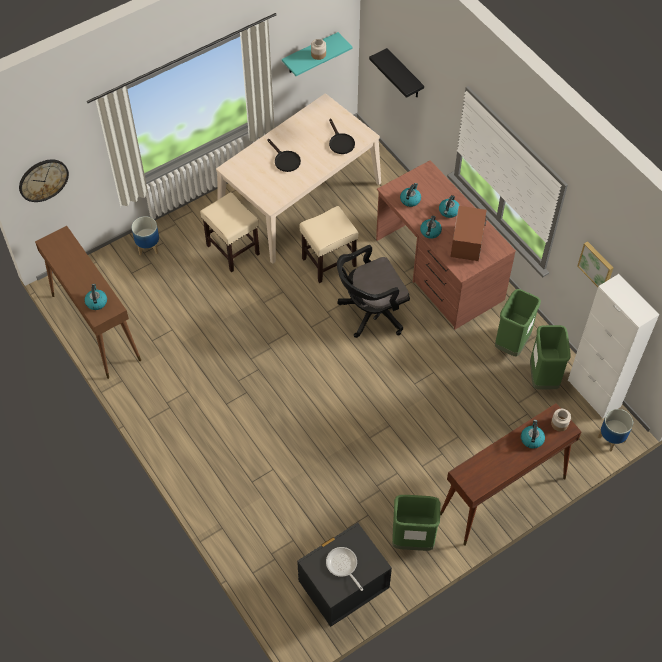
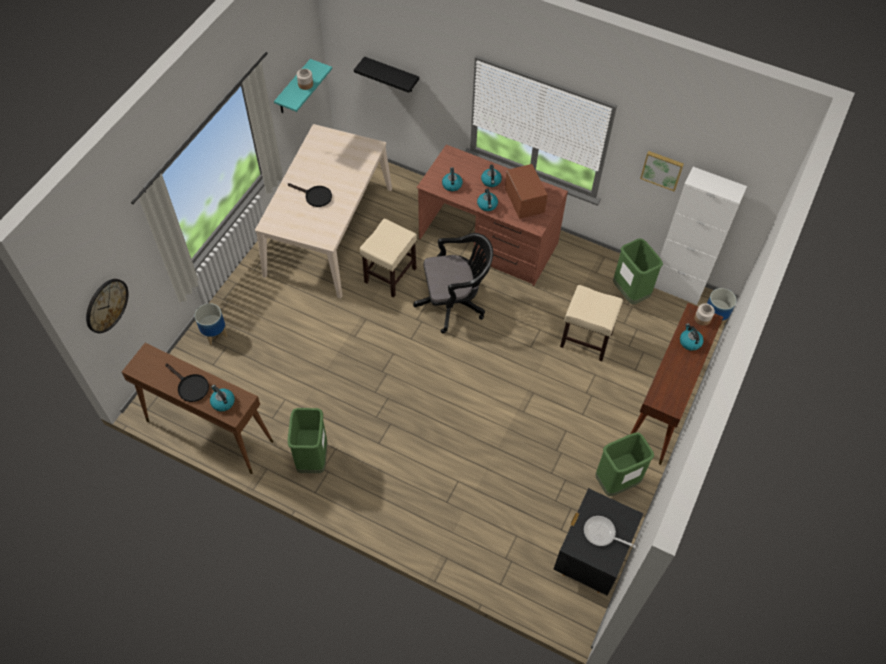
camera: 30 degrees left, 0 degrees up
(232, 249) = (296, 302): beige stool -> beige stool (585, 339)
(340, 142) = (355, 161): black frying pan -> black frying pan (190, 386)
(370, 312) = (454, 303): black office chair -> black office chair turned 135 degrees counterclockwise
(511, 343) = (587, 276): green trash can -> green trash can (312, 459)

